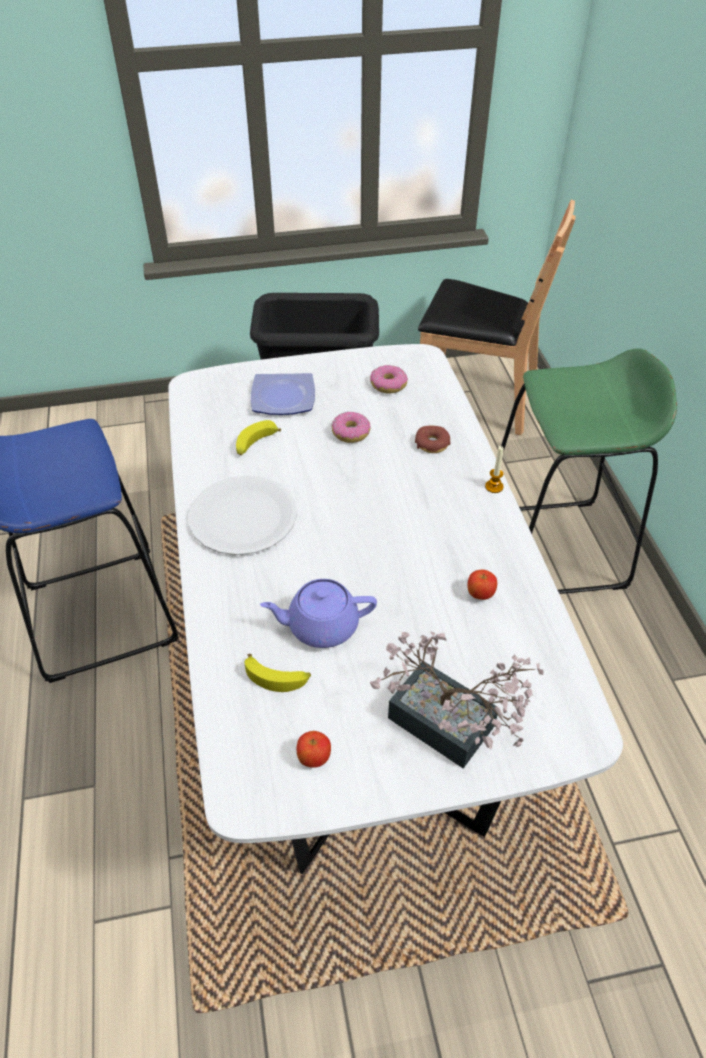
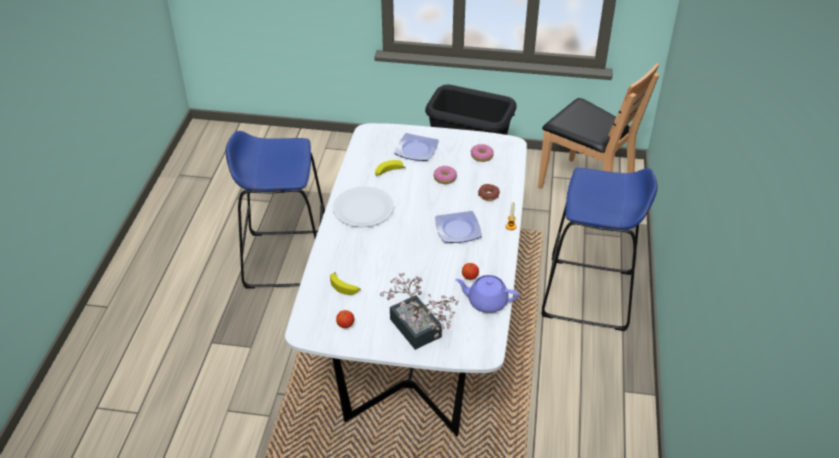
camera: 20 degrees right, 5 degrees down
(321, 626) = (378, 270): purple teapot -> purple teapot (486, 302)
(416, 515) = (457, 230): none -> plate
(553, 548) = (588, 294): green stool -> blue stool

